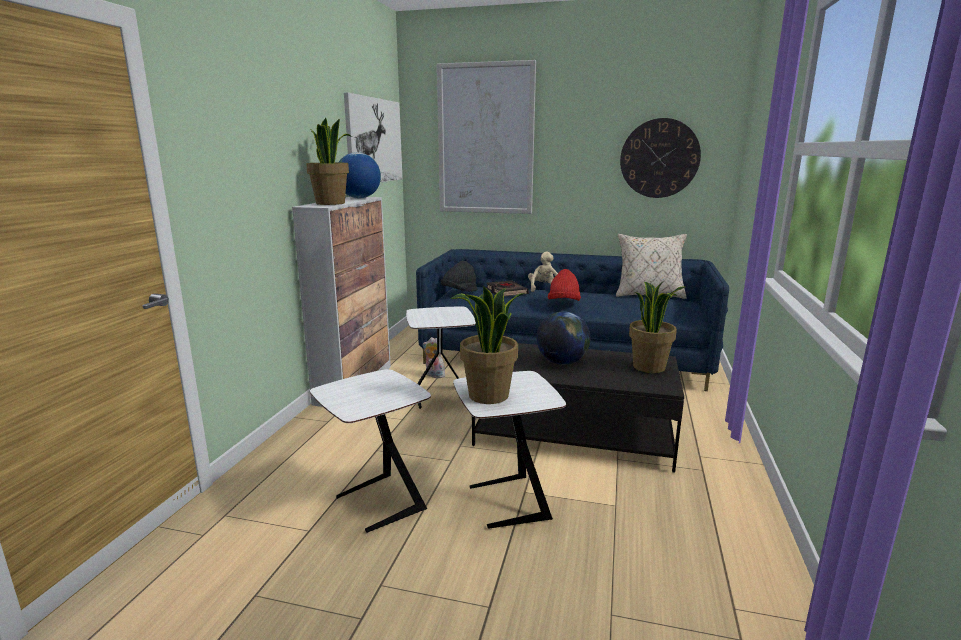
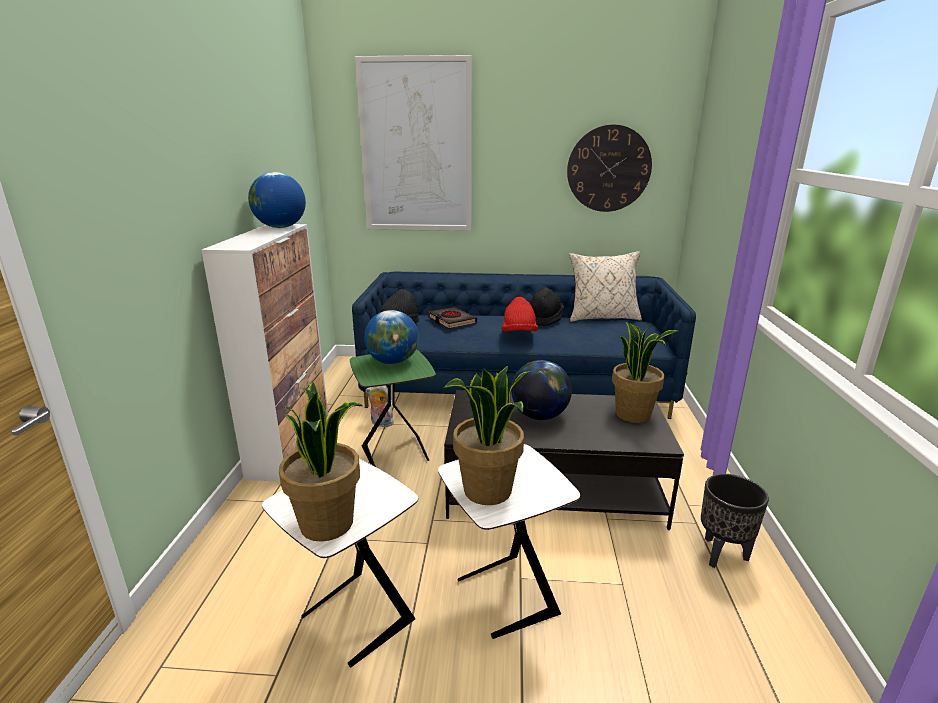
camera: 10 degrees left, 5 degrees up
(331, 203) = (250, 240): potted plant -> potted plant (328, 523)
(374, 141) = (288, 152): picture -> none
(442, 313) = (393, 362): none -> globe
(442, 398) = (397, 454): white side table -> green side table
(544, 289) = (491, 315): beige plush toy -> none
(593, 294) = (545, 319): none -> black hat
(719, 495) = (722, 554): none -> black planter

